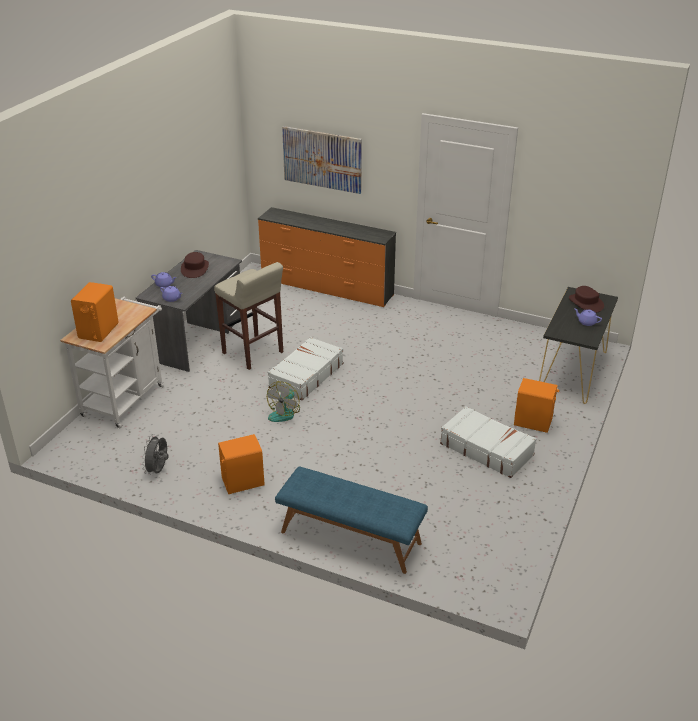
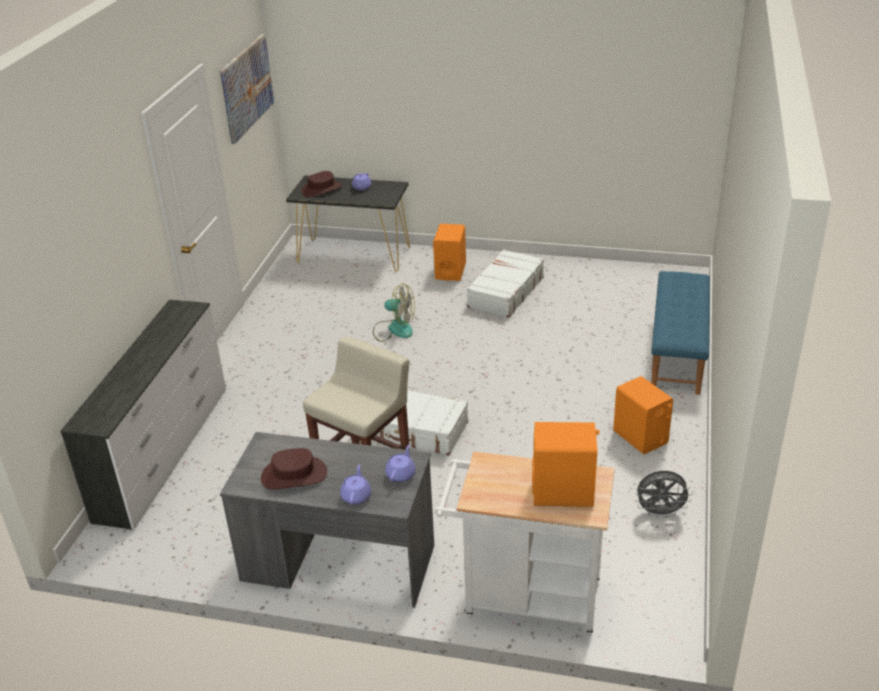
camera: 100 degrees left, 0 degrees up
(284, 412) = (497, 431): fan -> fan (394, 329)
(322, 159) = (84, 281): picture -> picture (246, 87)
(327, 287) = (164, 452): orange dresser -> white dresser

